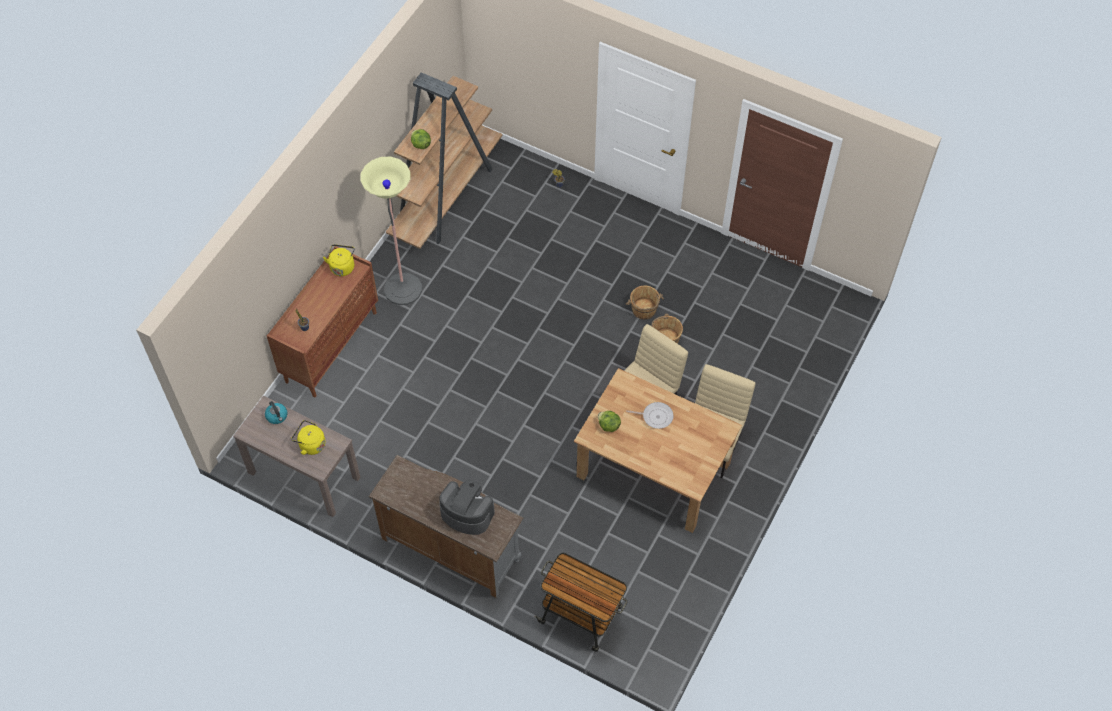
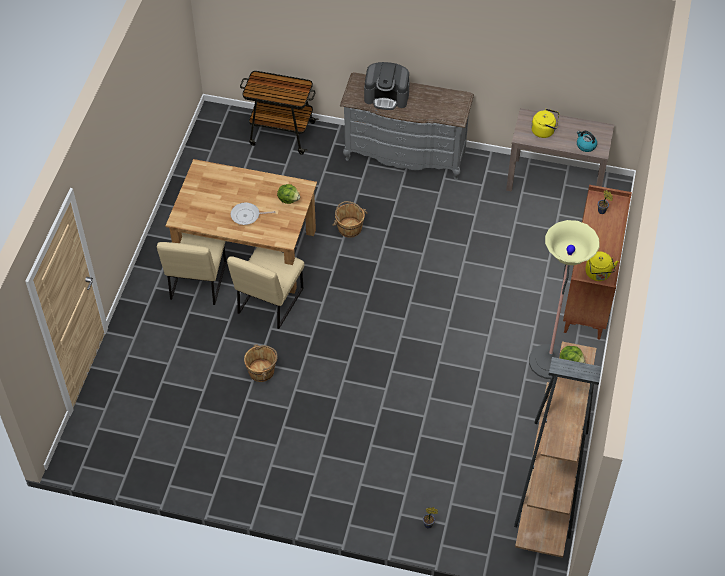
camera: 165 degrees right, 5 degrees down
(644, 310) = (291, 397): brown bucket -> brown bucket (349, 228)

